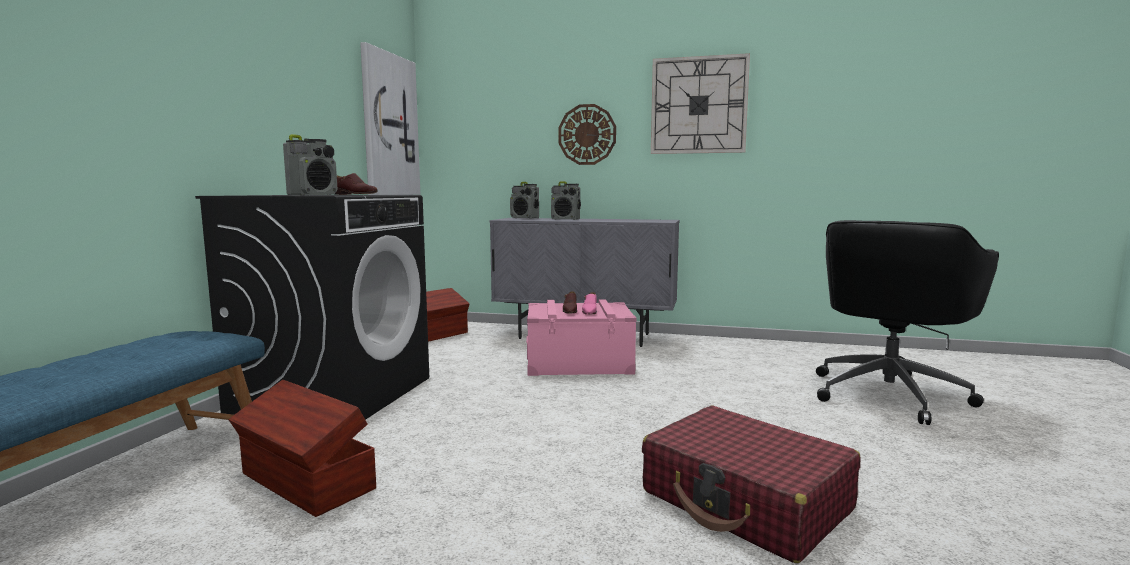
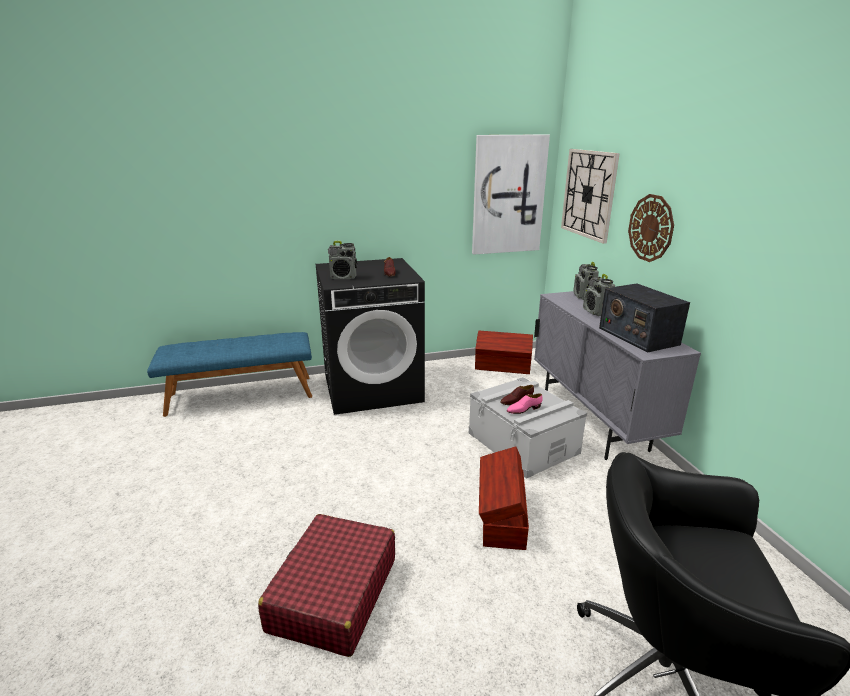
camera: 60 degrees right, 15 degrees up
(306, 482) = (274, 432): brown storage box -> brown storage box (501, 516)
(579, 362) = (523, 443): pink storage box -> grey storage box
(630, 220) = (637, 336): none -> radio
(698, 105) = (757, 222): wall clock -> wall clock (588, 194)

